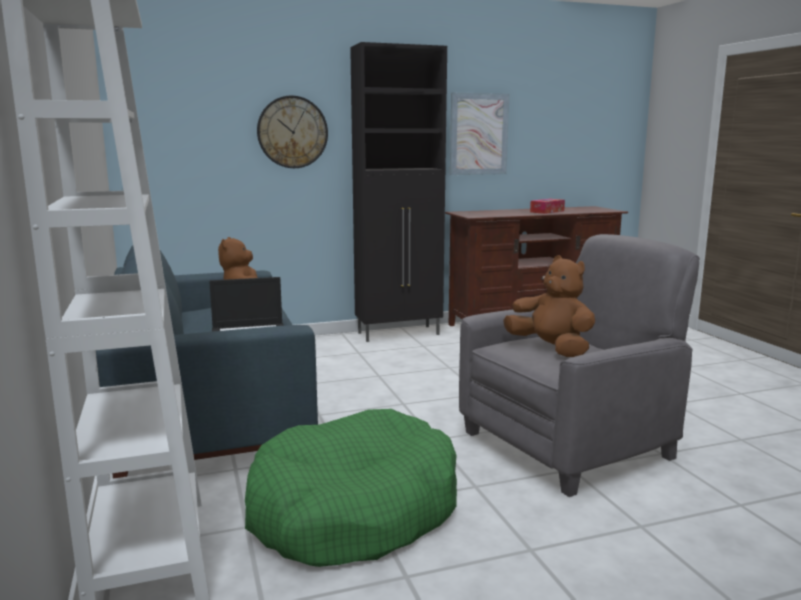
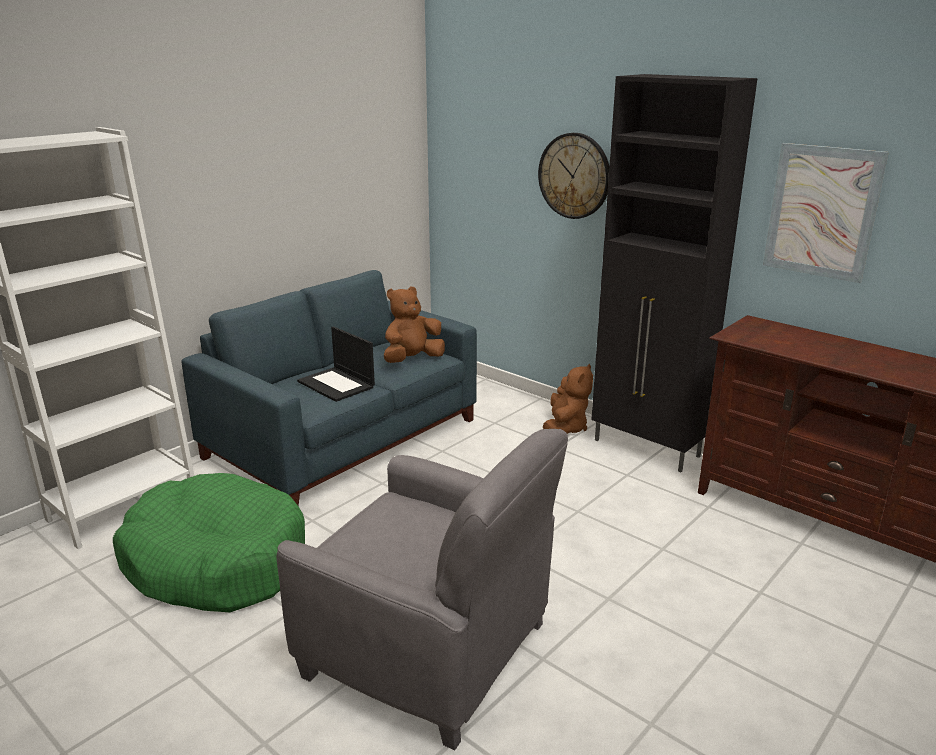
camera: 60 degrees right, 10 degrees up
(547, 211) = (880, 364): tissue box -> none
(551, 349) = (408, 534): brown plush toy -> brown plush toy (565, 428)

